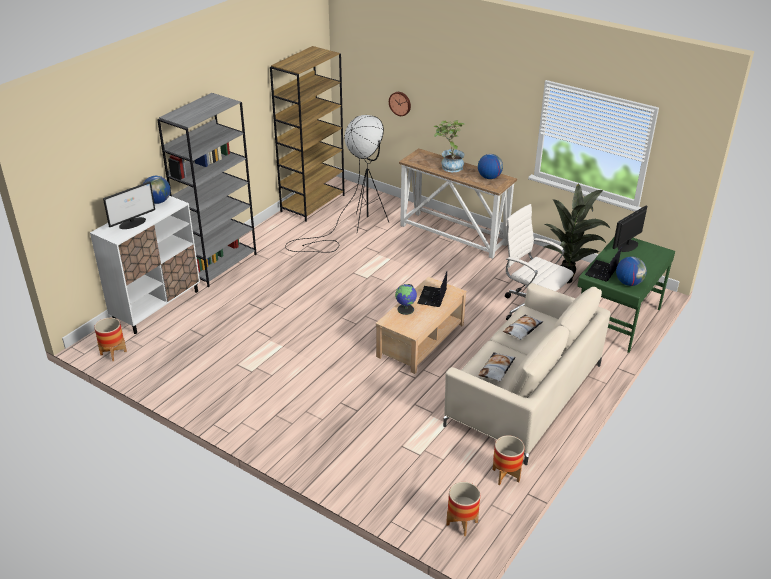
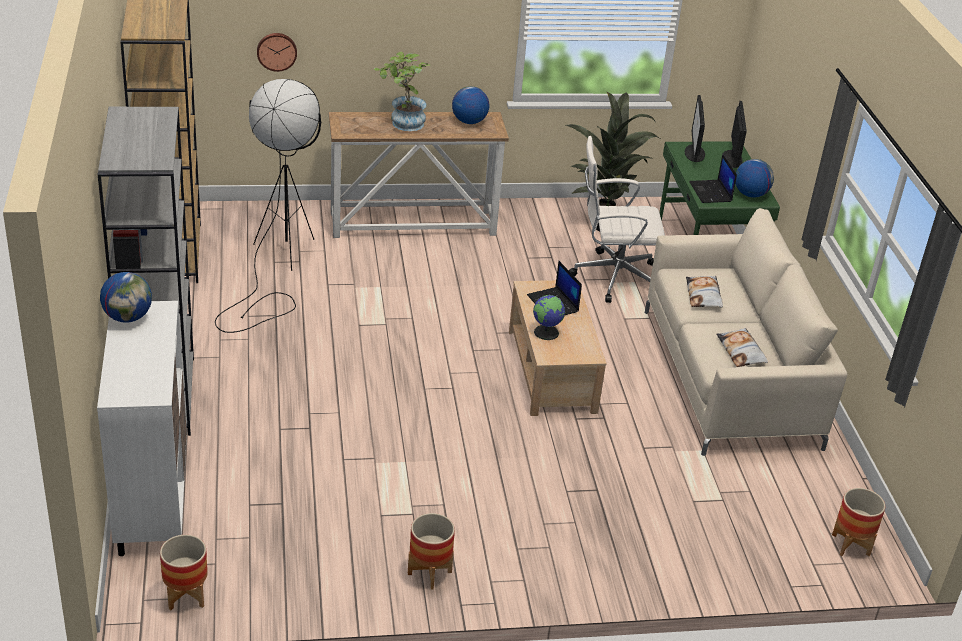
camera: 45 degrees left, 0 degrees up
(133, 223) = (143, 364): monitor -> monitor (732, 158)
(505, 475) = (822, 472): planter -> planter (429, 573)

